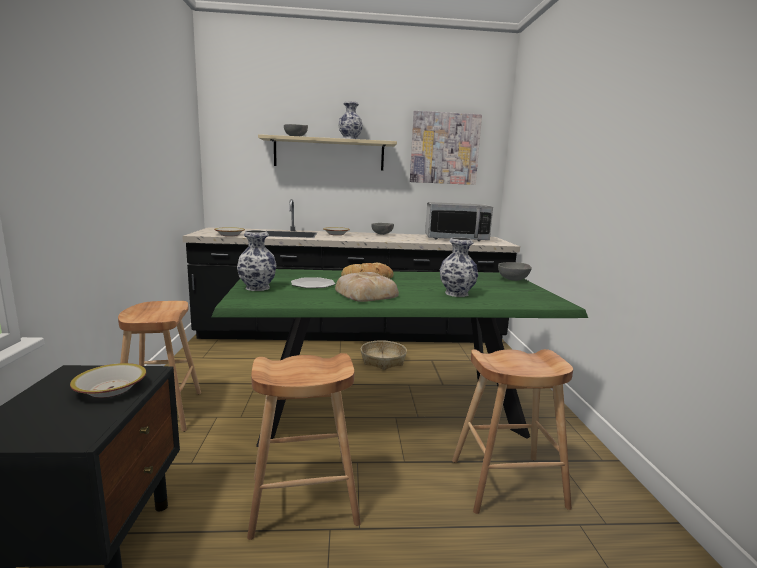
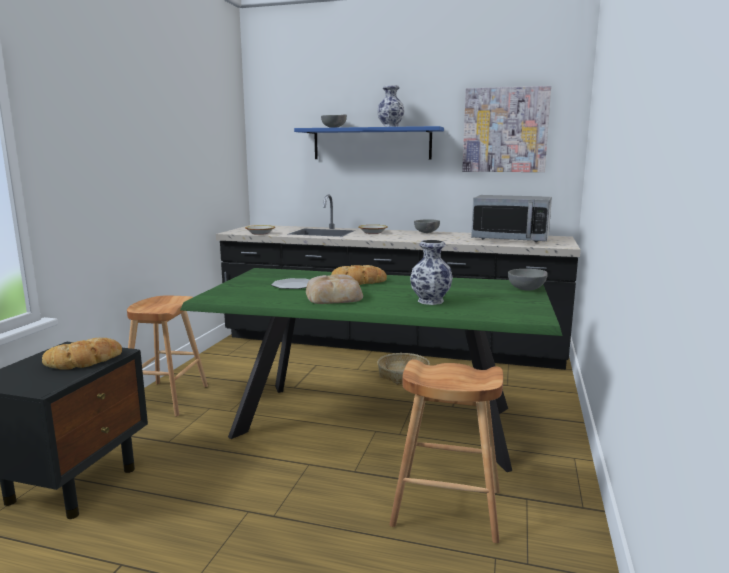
camera: 20 degrees right, 0 degrees up
(111, 388) = (84, 361): bowl -> bread
(257, 287) = (239, 286): vase -> none
(304, 500) = (241, 485): brown stool -> none
(329, 154) = (371, 143): beige shelf -> blue shelf

